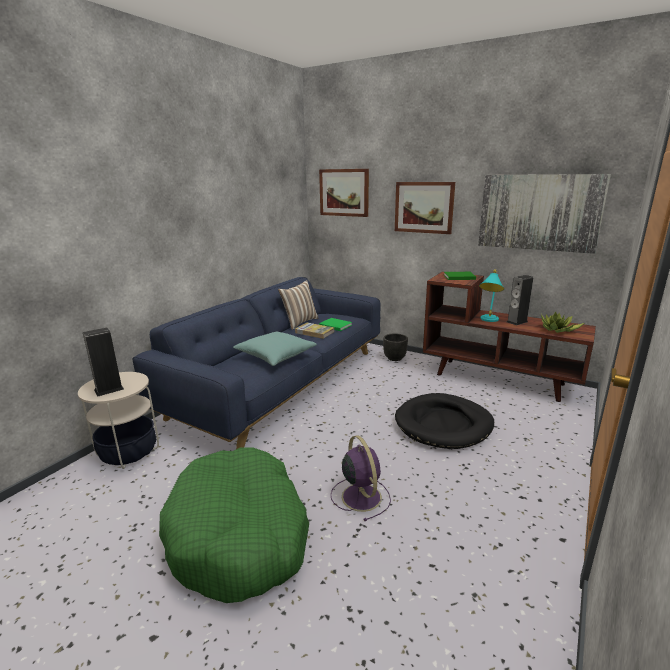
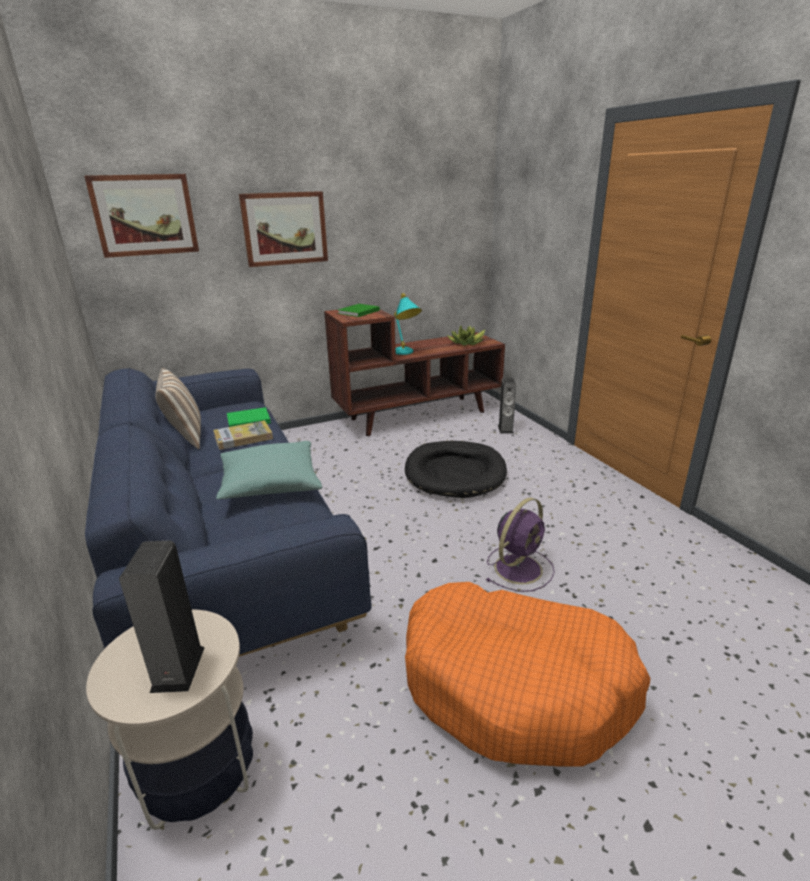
camera: 55 degrees left, 5 degrees up
(239, 534) = (516, 685): green dog bed -> orange dog bed
(360, 496) = (519, 567): purple fan -> purple fan turned 120 degrees clockwise
(394, 358) = (297, 441): black planter -> none
(517, 322) = (427, 347): speaker -> speaker (505, 429)
(539, 212) = (416, 223): picture -> none

